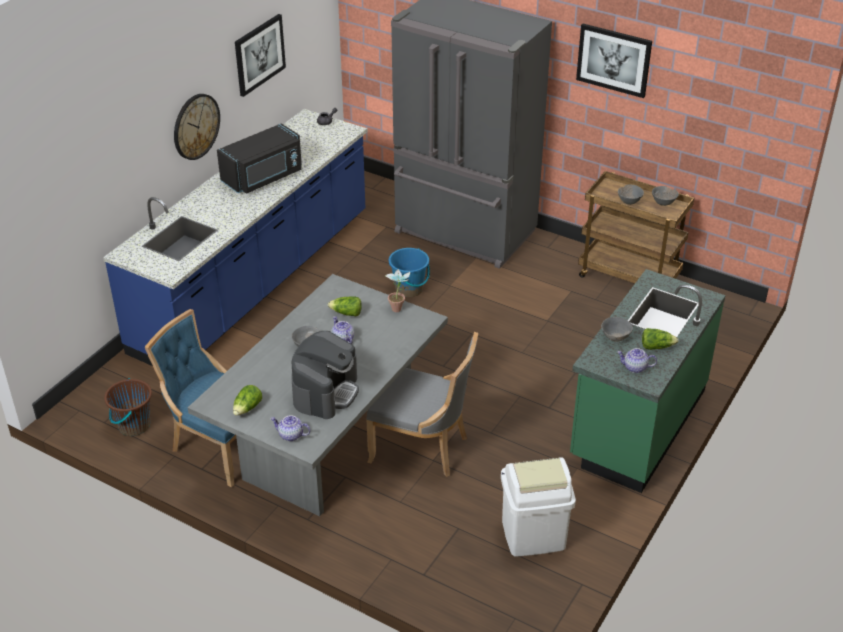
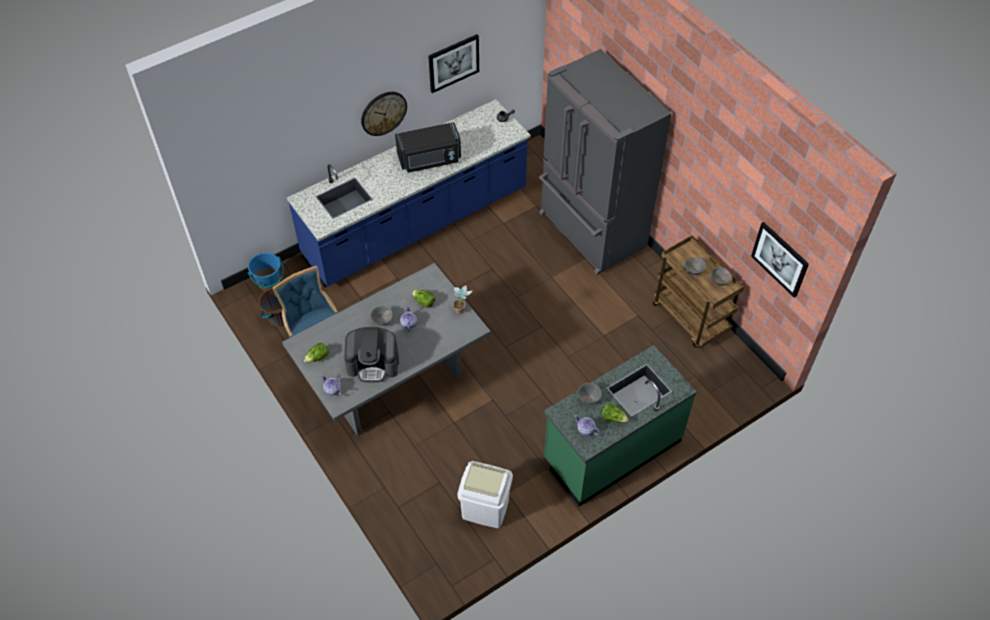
camera: 25 degrees right, 15 degrees up
(326, 392) = (373, 363): coffee machine -> coffee machine turned 45 degrees clockwise
(409, 289) = (520, 270): blue bucket -> blue bucket (269, 283)
(423, 448) = (453, 410): grey chair -> none
(614, 60) = (708, 161): picture -> picture (780, 259)

